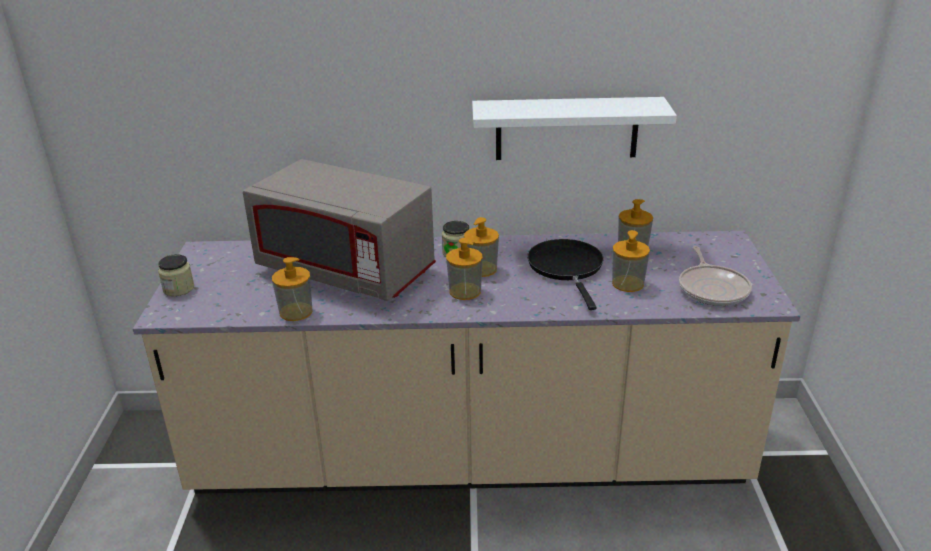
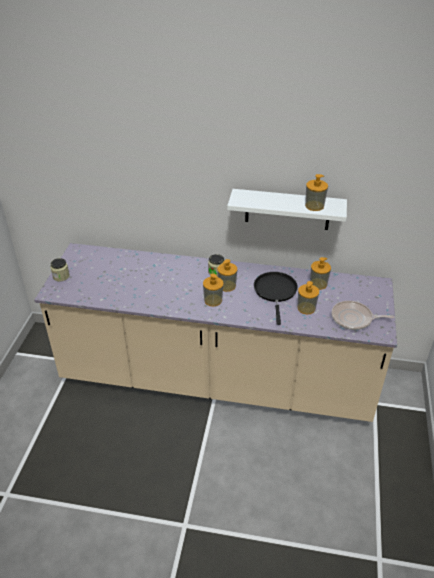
camera: 10 degrees right, 10 degrees up
(296, 312) = (119, 301): soap dispenser -> soap dispenser (314, 206)
(346, 271) = (152, 276): grey microwave -> none
(712, 288) = (354, 318): frying pan -> frying pan turned 90 degrees clockwise

